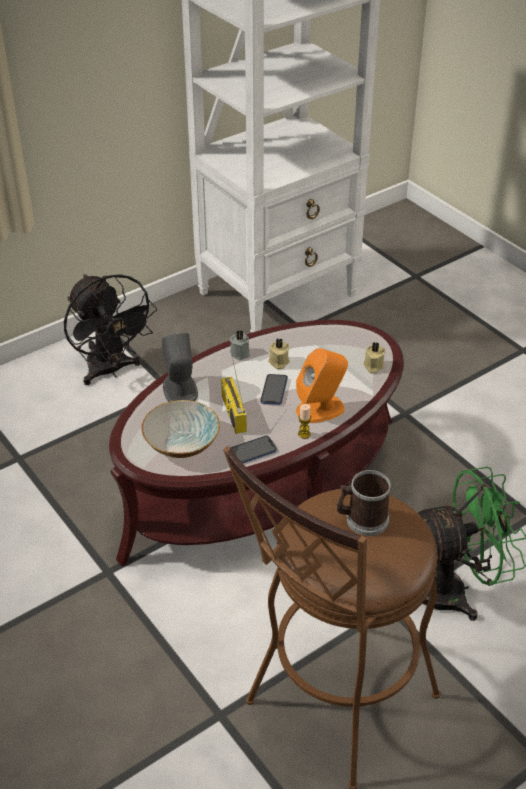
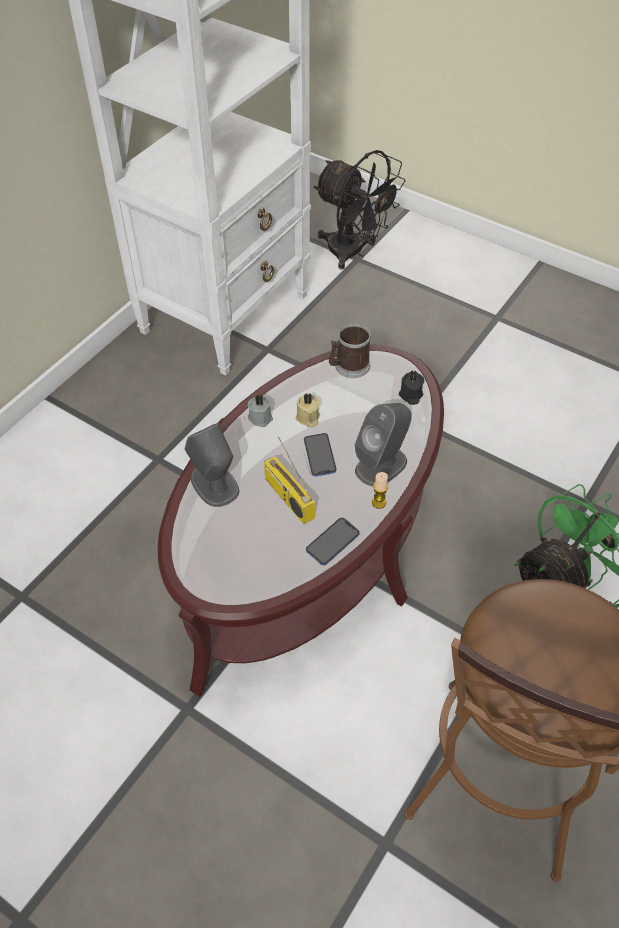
camera: 20 degrees left, 10 degrees up
(110, 371) = (81, 454): black fan -> black fan (353, 252)
(182, 444) = (250, 556): bowl -> none
(321, 409) = (381, 465): orange speaker -> grey speaker
(362, 520) = (552, 628): mug -> mug (348, 366)
(373, 366) = (410, 395): beige candle -> black candle

